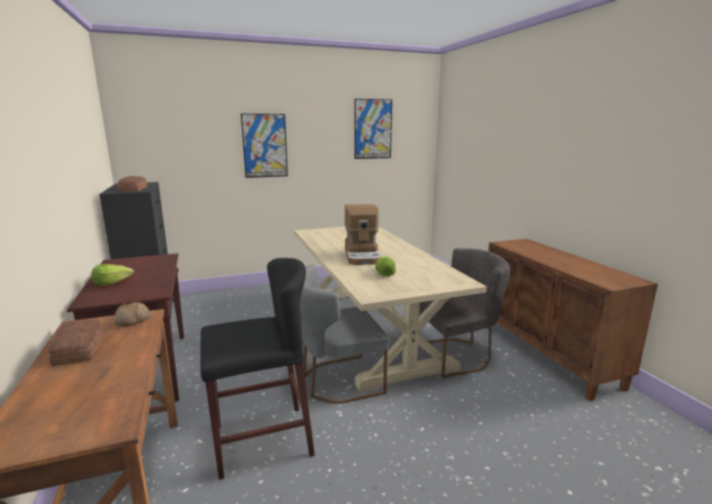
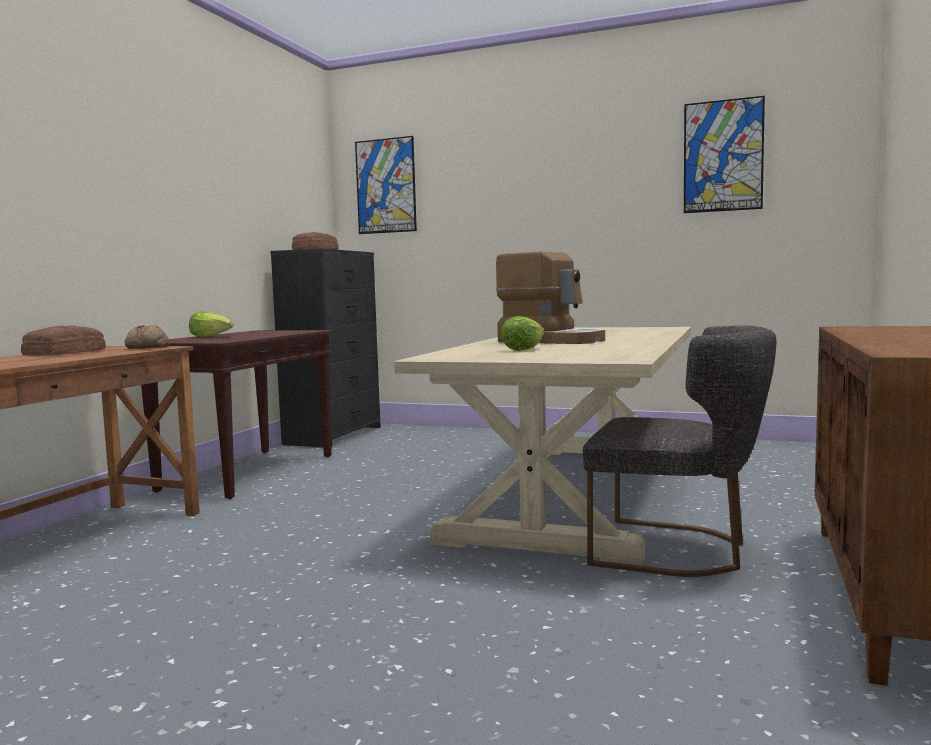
camera: 40 degrees right, 10 degrees down
(262, 440) = (240, 548): black stool -> none
(265, 146) = (526, 198): picture -> picture (386, 186)
(336, 381) = (422, 527): grey chair -> none
(363, 256) = (552, 341): coffee machine -> coffee machine turned 90 degrees counterclockwise

